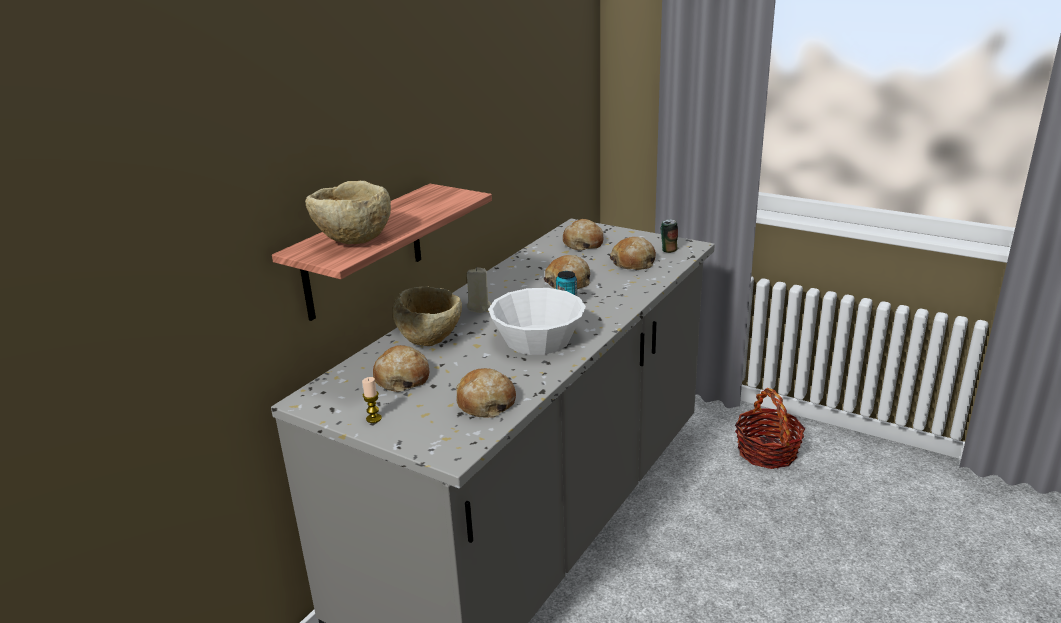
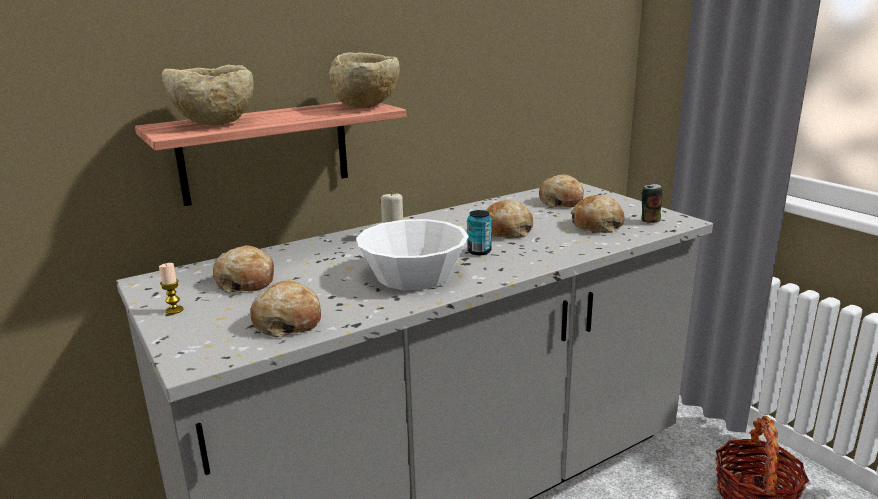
camera: 25 degrees right, 5 degrees down
(431, 339) = (316, 254): beige bowl -> beige bowl (368, 107)

